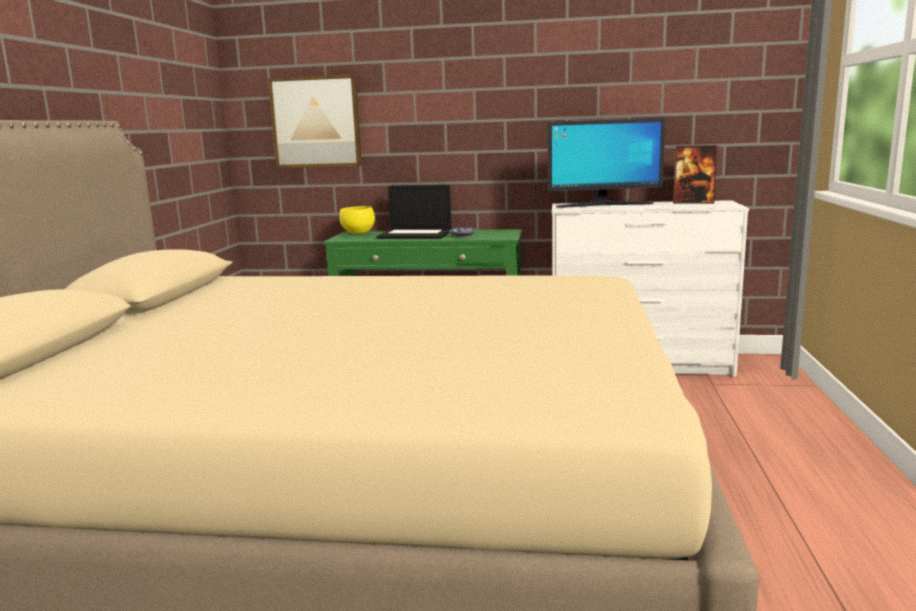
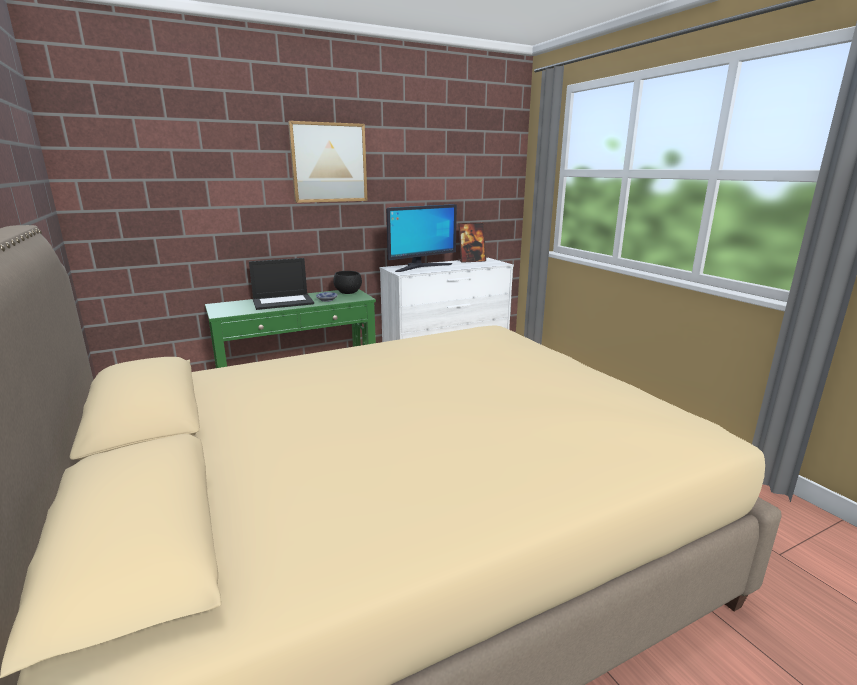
camera: 35 degrees left, 5 degrees up
(316, 122) = (167, 205): picture -> picture (329, 163)
(358, 233) = (225, 305): yellow bowl -> none
(500, 232) = (349, 293): none -> black bowl

